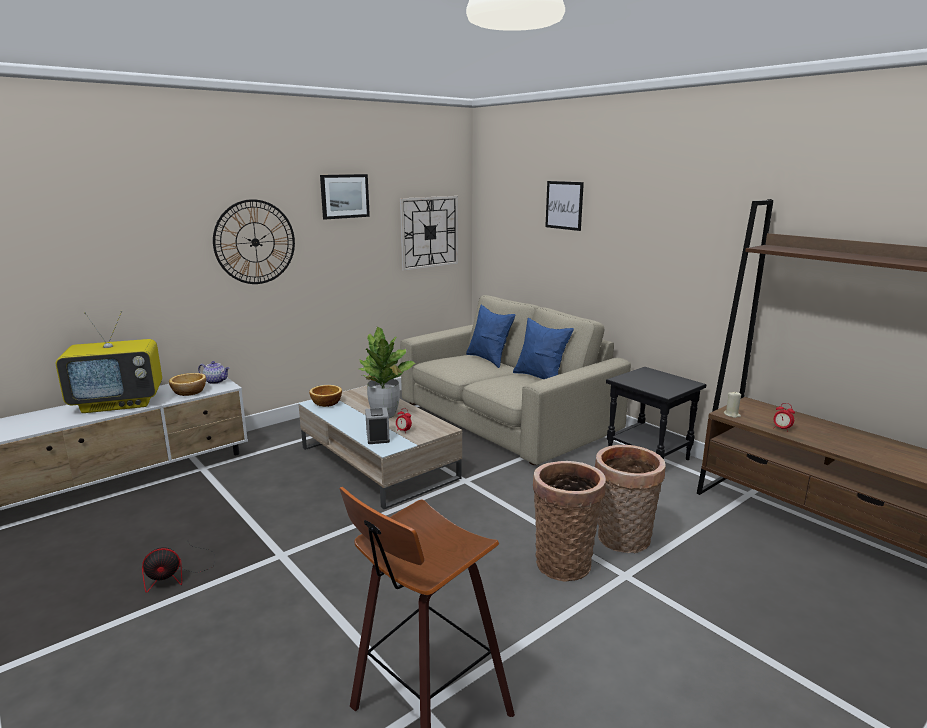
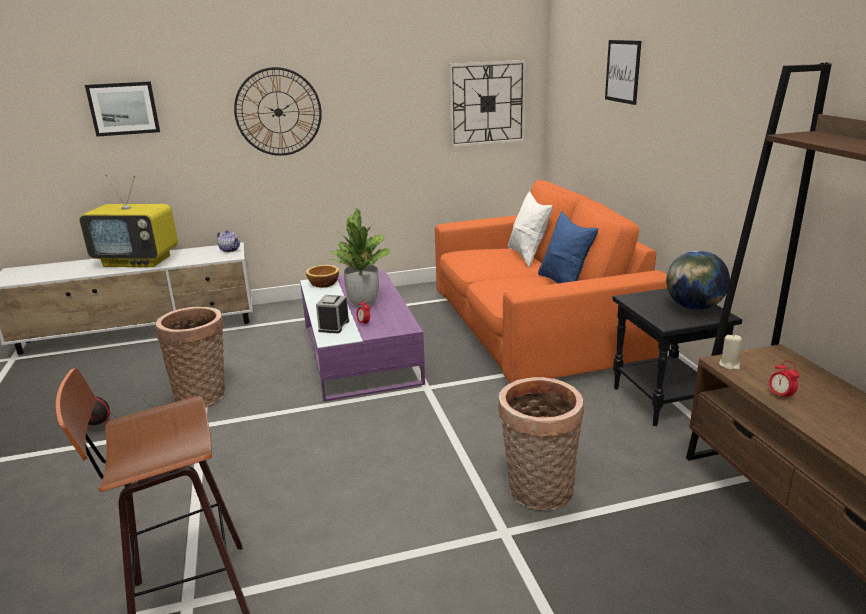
camera: 25 degrees right, 5 degrees up
(190, 392) = (200, 257): bowl -> none
(344, 196) = (379, 62): picture -> picture (123, 108)
(378, 462) = (359, 352): beige coffee table -> purple coffee table
(489, 359) = (528, 256): blue pillow -> white pillow
(505, 417) = (532, 325): beige sofa -> orange sofa
(564, 561) = (450, 499): basket -> basket (203, 395)
(668, 380) = (693, 307): none -> globe

